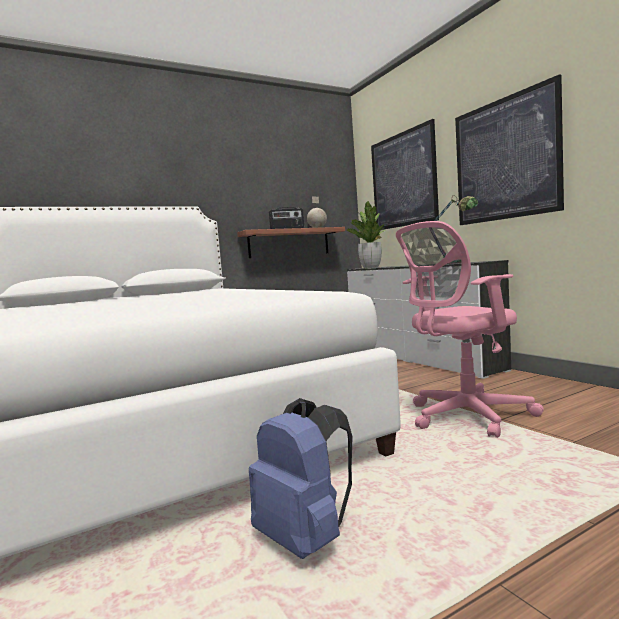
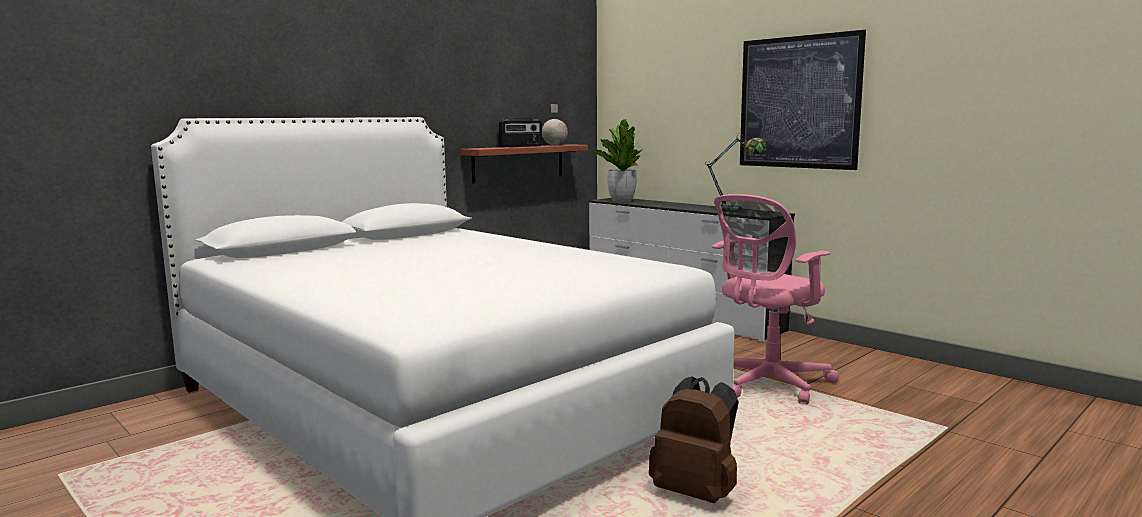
camera: 15 degrees left, 5 degrees up
(306, 539) = (696, 493): blue backpack -> brown backpack
(403, 180) = (668, 96): picture -> none

